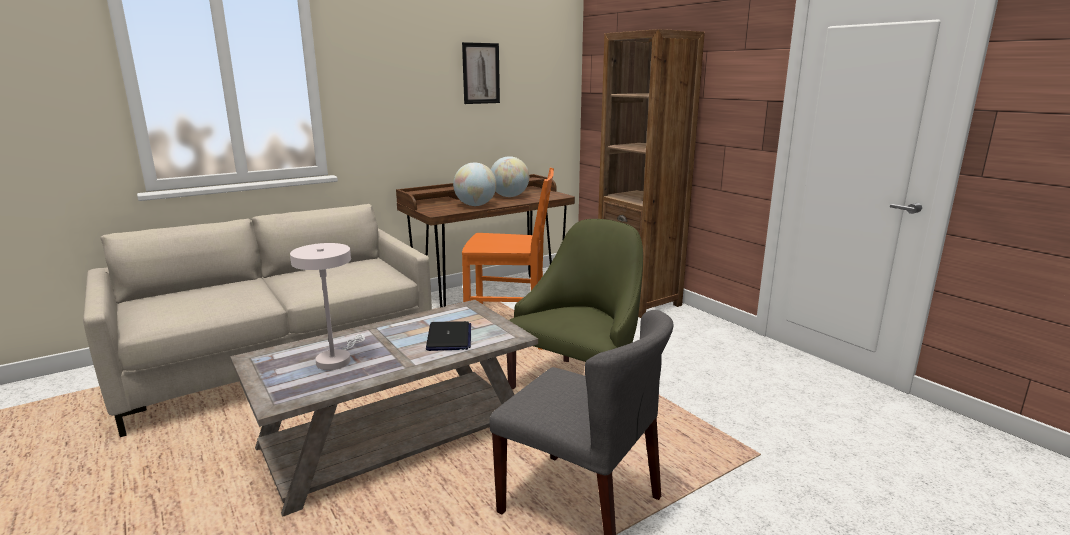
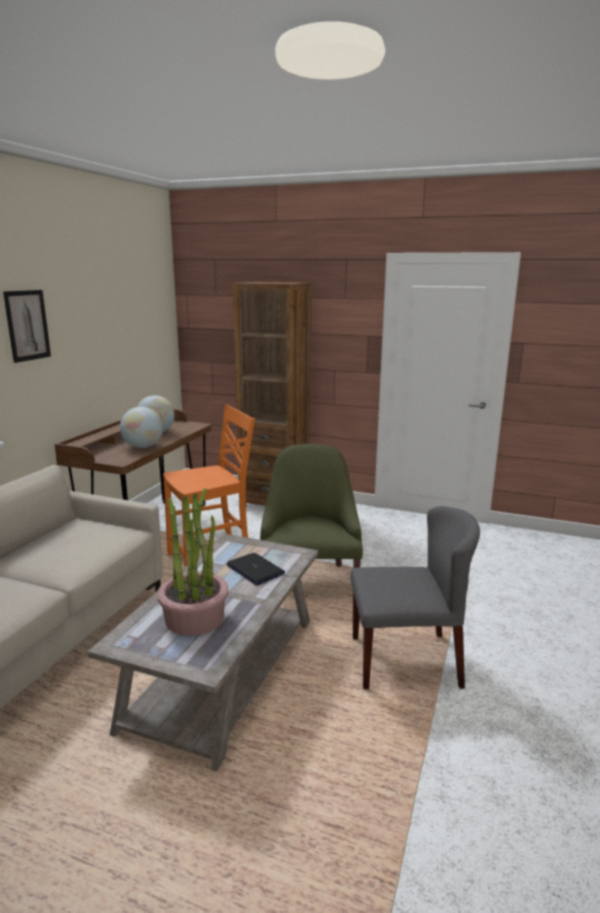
camera: 35 degrees left, 0 degrees up
(336, 359) = (195, 617): white table lamp -> potted plant
(481, 73) = (108, 318): picture -> picture (27, 325)

